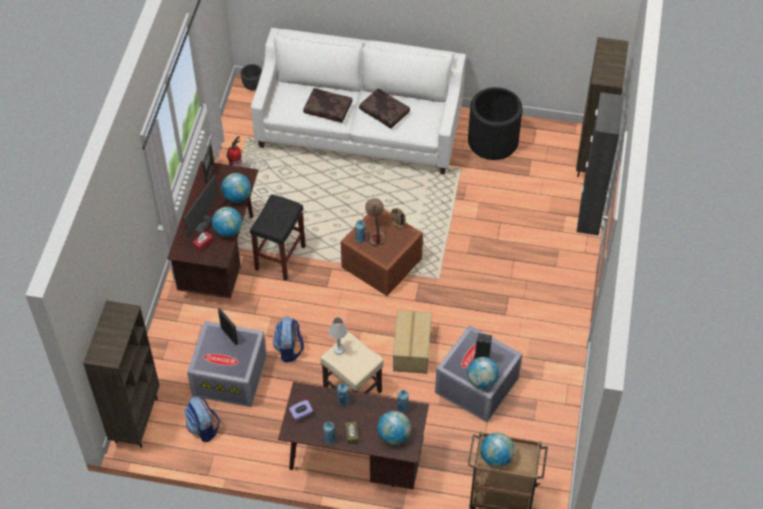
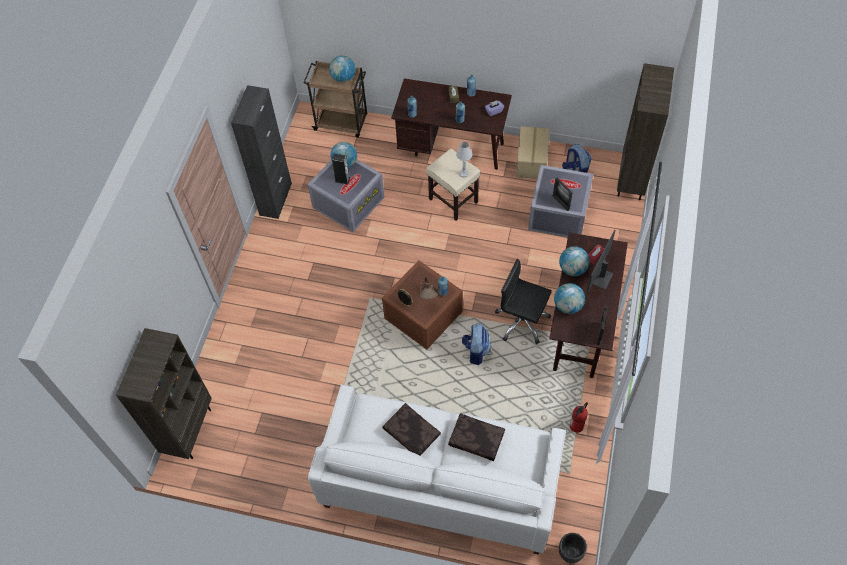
camera: 175 degrees left, 5 degrees up
(280, 259) = (521, 322): black stool -> black office chair
(289, 349) = (508, 235): backpack -> backpack (476, 351)
(394, 435) = (420, 95): globe -> none
(411, 350) = (401, 232): cardboard box -> cardboard box (532, 160)
(493, 141) = (291, 459): black planter -> none
(589, 214) = (210, 363): black cabinet -> black cabinet (275, 199)

